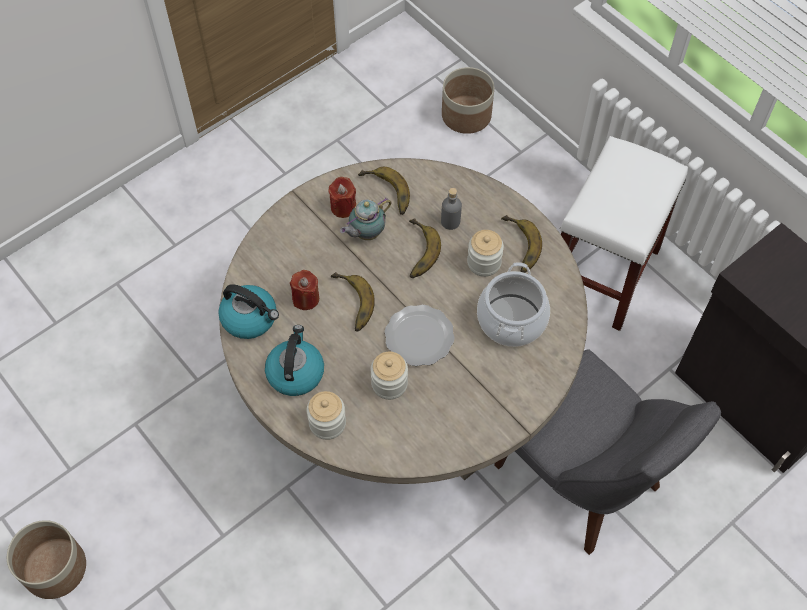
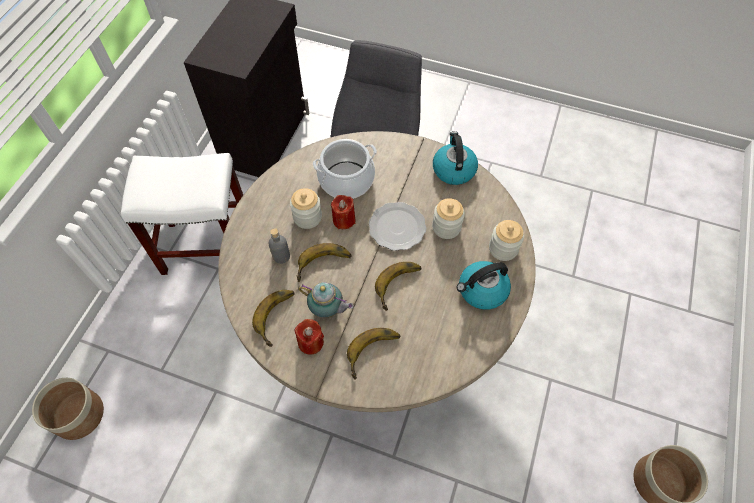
camera: 120 degrees left, 0 degrees up
(250, 318) = (461, 351): kettle -> kettle (453, 169)
(306, 298) = (416, 320): red candle -> red candle (344, 220)
(517, 247) = (280, 203): banana -> banana (375, 354)

